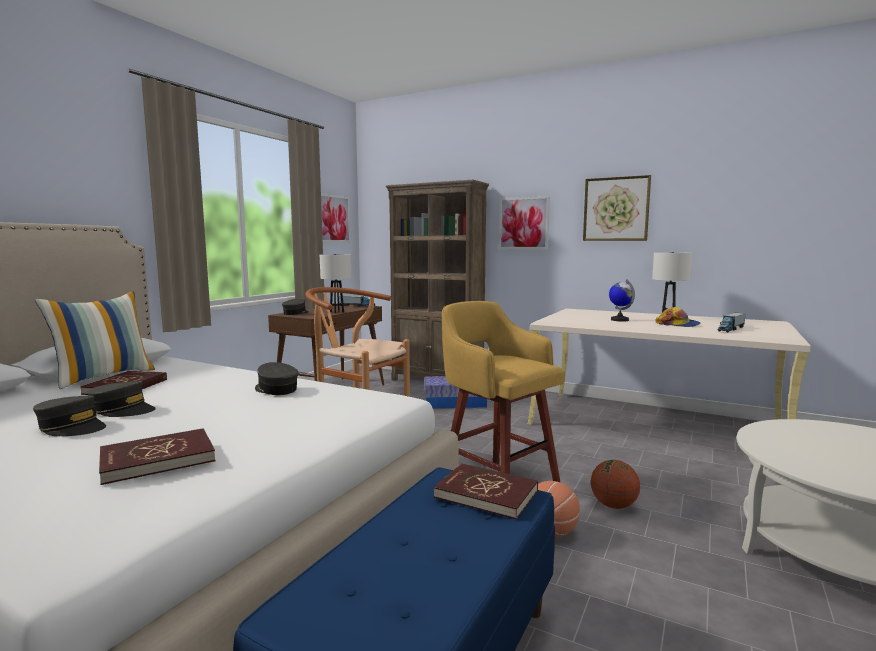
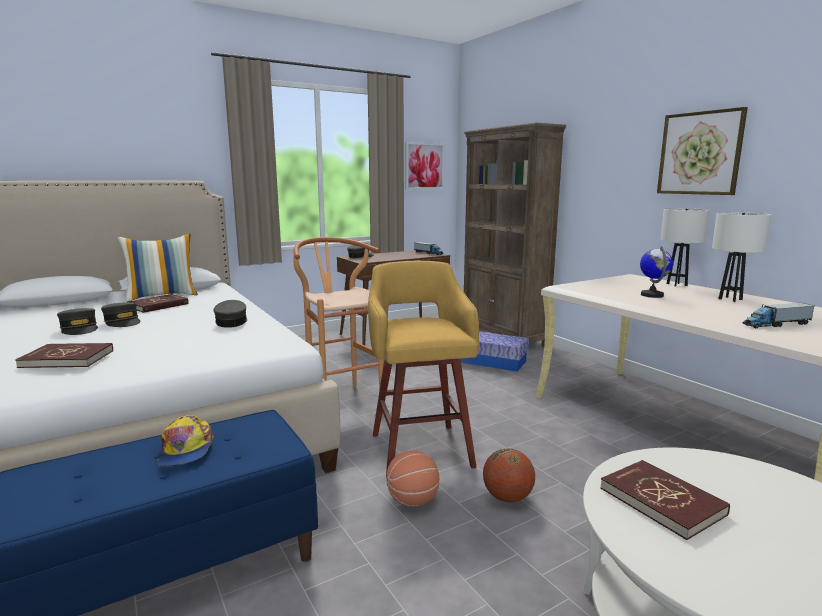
camera: 30 degrees right, 5 degrees up
(337, 312) = (395, 258): white table lamp -> white table lamp (677, 285)
(486, 494) = (263, 439): red book -> red book (662, 501)
(523, 223) = (598, 170): picture -> none
(678, 324) = (715, 309): cap -> cap (186, 450)

